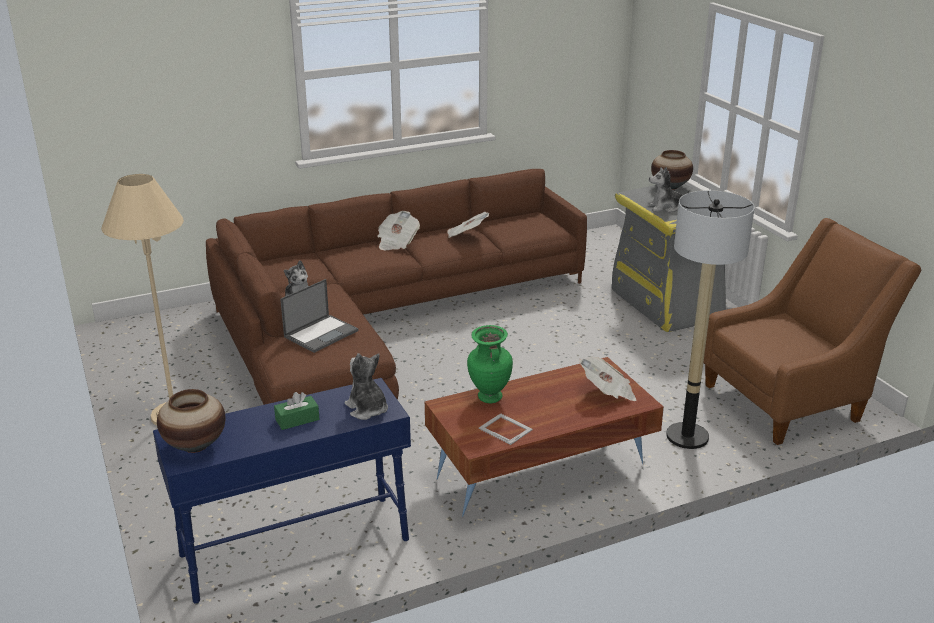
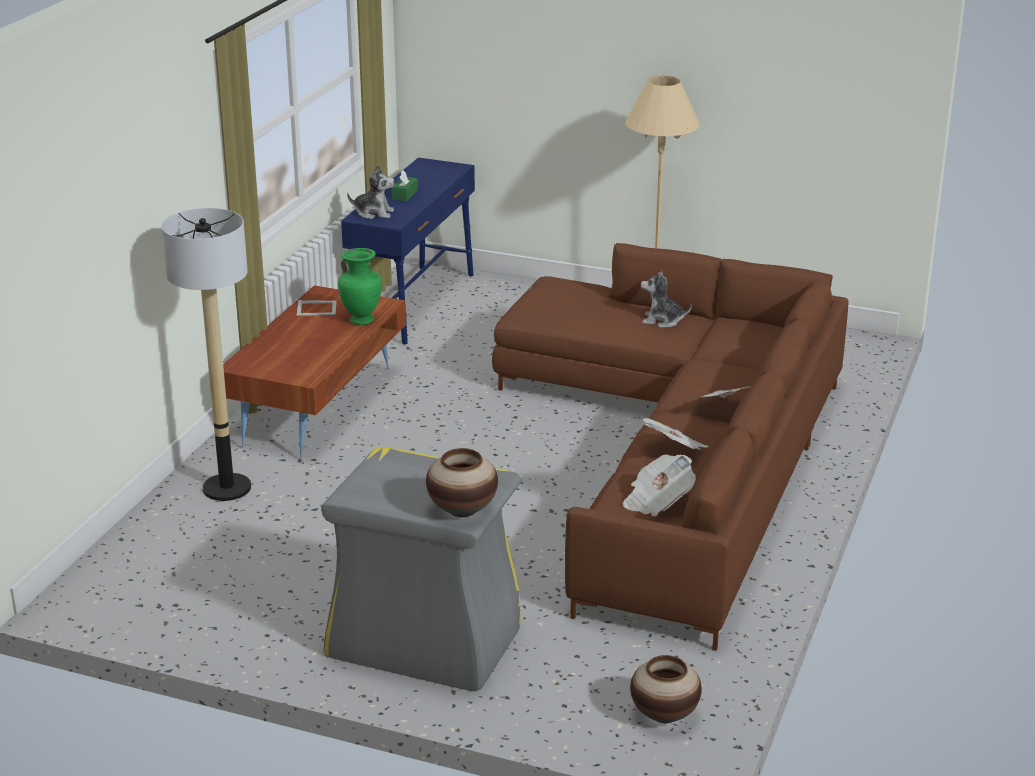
camera: 135 degrees right, 0 degrees up
(195, 446) = (434, 168): vase -> vase (664, 715)
(321, 333) = (578, 304): laptop -> none
(607, 392) = (274, 361): newspaper -> newspaper (657, 501)
(665, 207) = (419, 471): plush toy -> none
(790, 400) = (153, 574): brown armchair -> none

